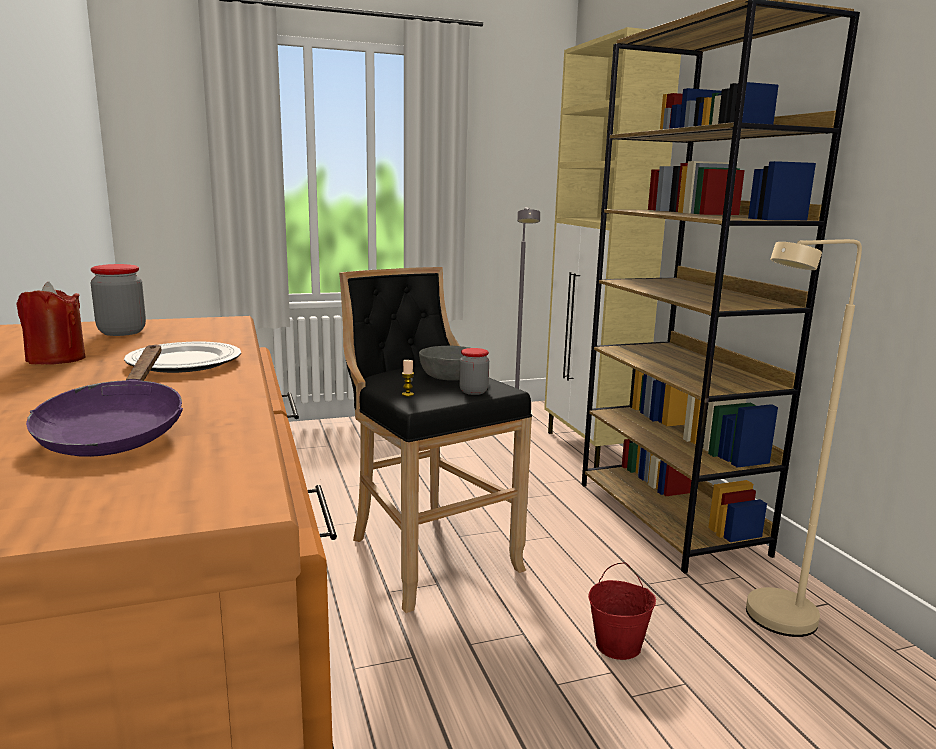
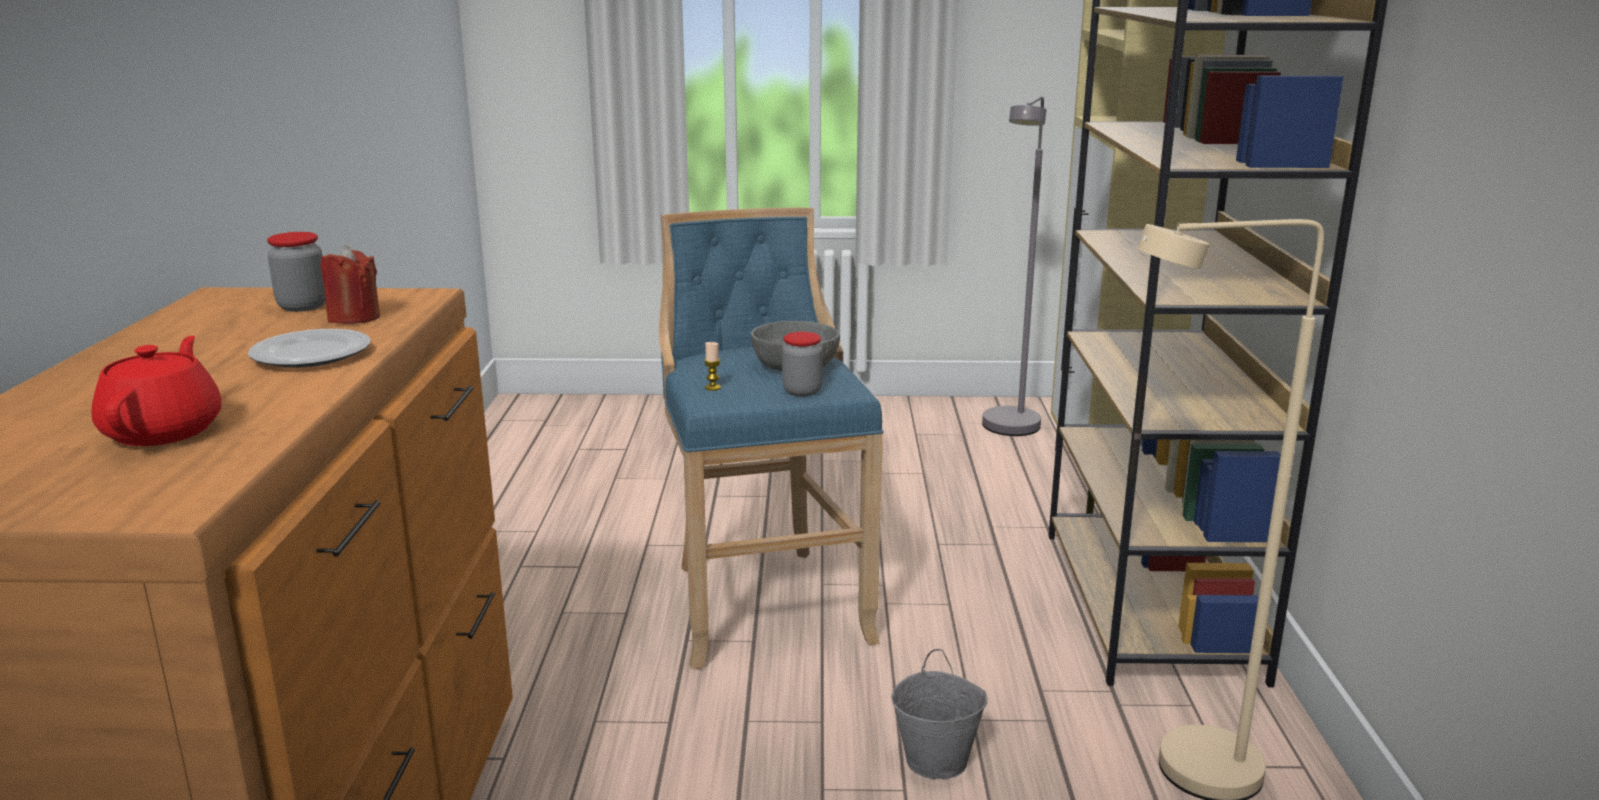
camera: 20 degrees right, 5 degrees up
(56, 359) = (206, 340): red candle -> red candle (354, 318)
(116, 431) = (165, 431): purple frying pan -> red teapot
(426, 554) = (763, 601): black stool -> blue stool
(618, 645) = (937, 760): red bucket -> grey bucket

